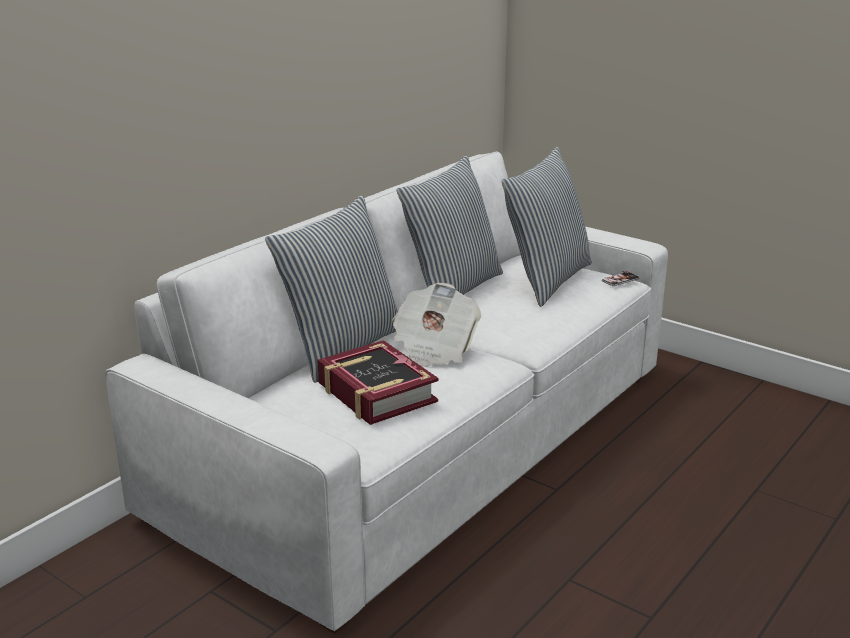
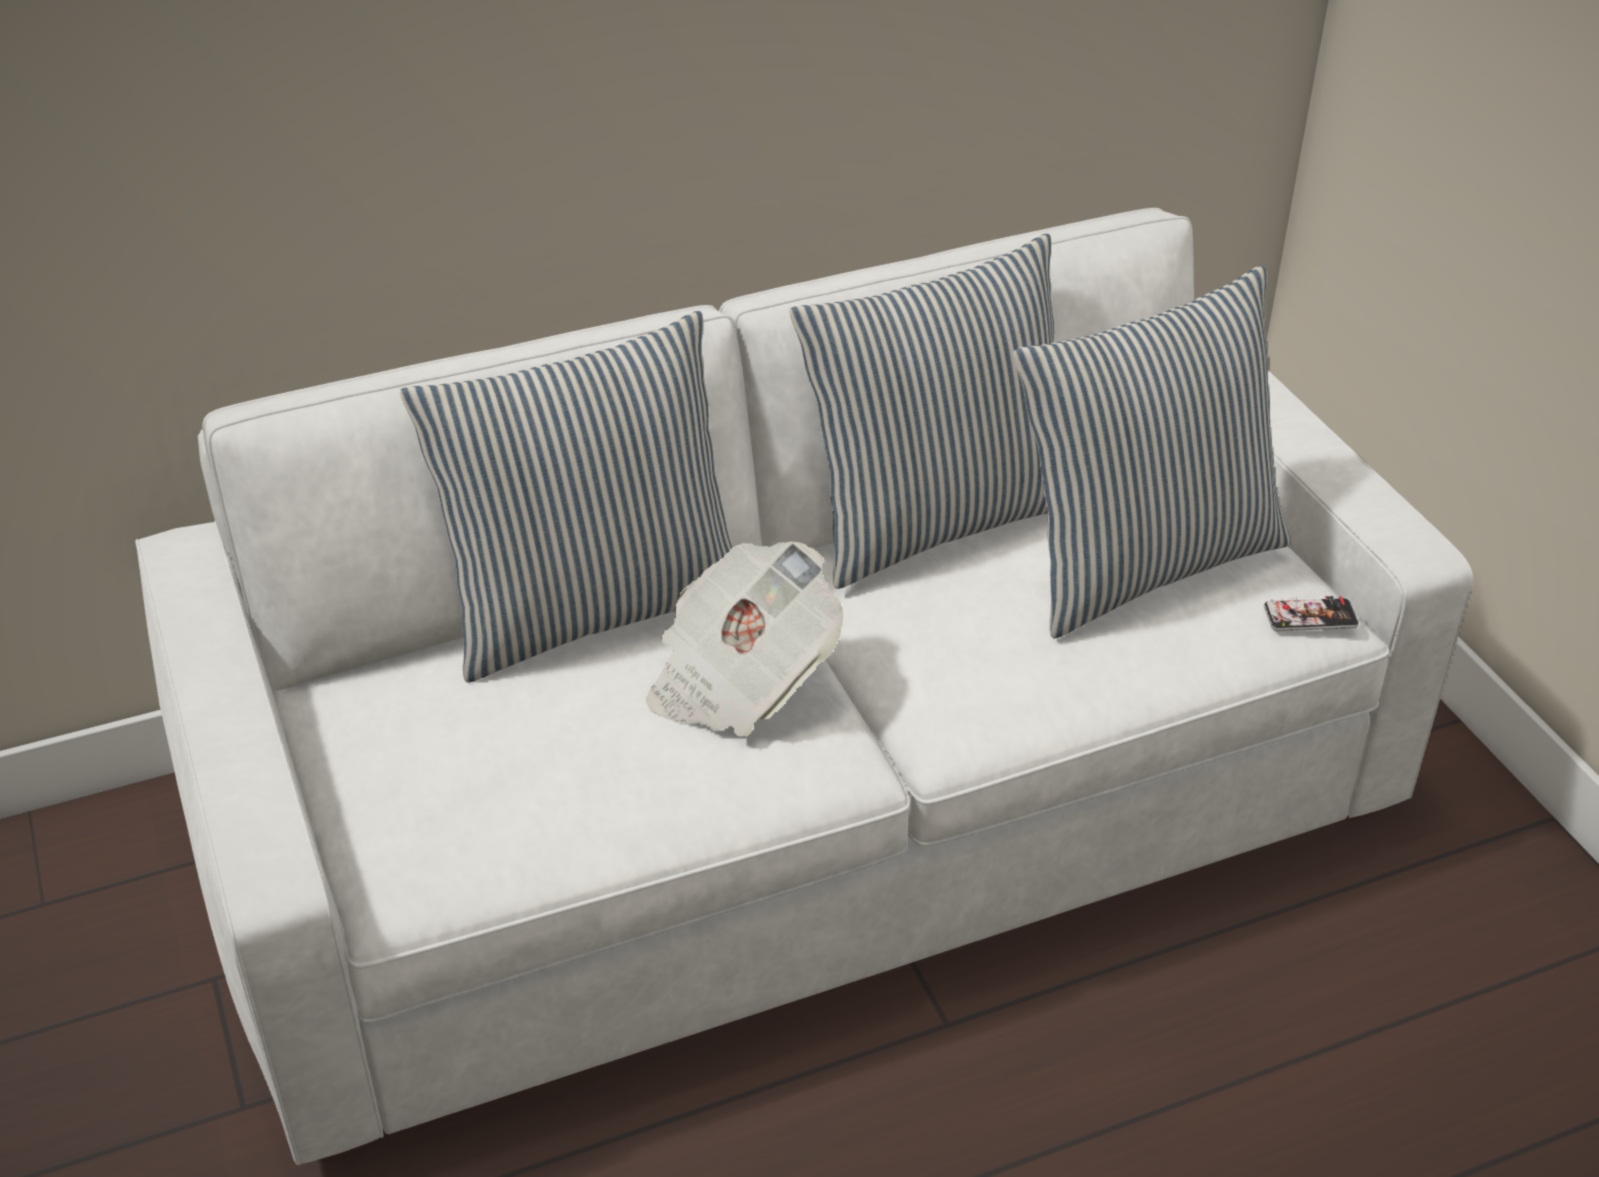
camera: 30 degrees right, 15 degrees up
(376, 393) = (533, 755): book -> none

